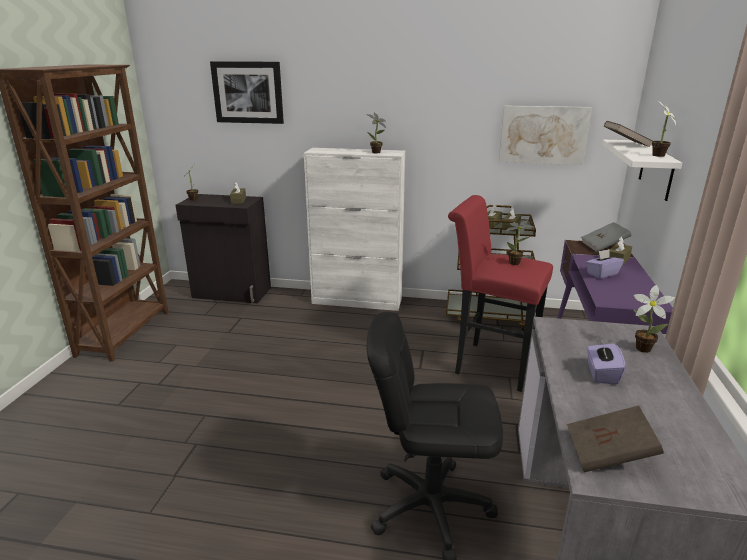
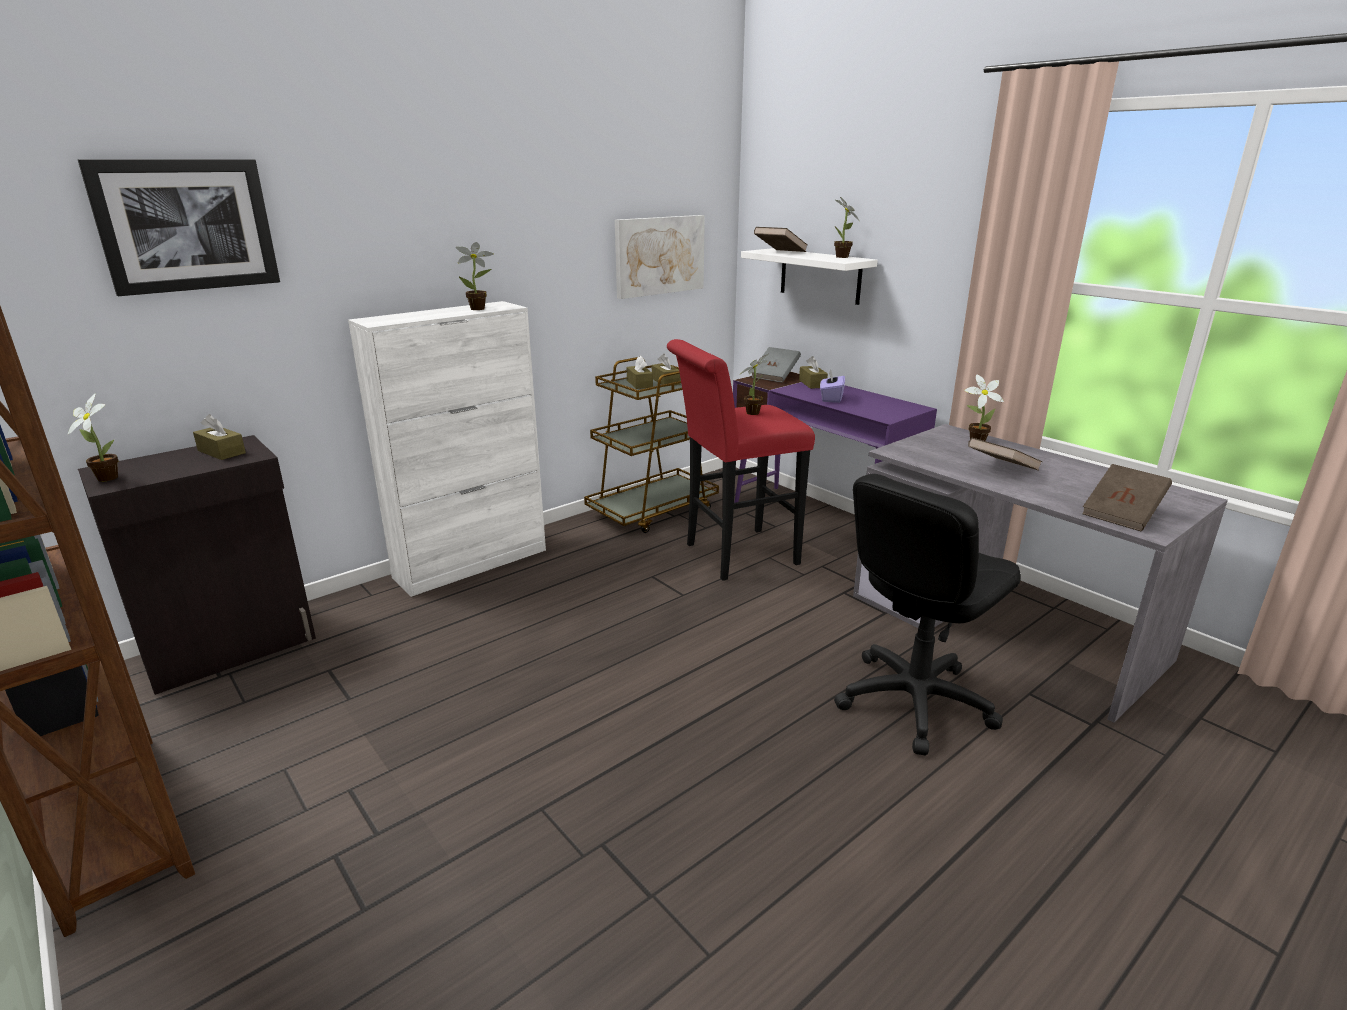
camera: 50 degrees left, 0 degrees up
(601, 374) = (1001, 469): purple tissue box -> brown book

